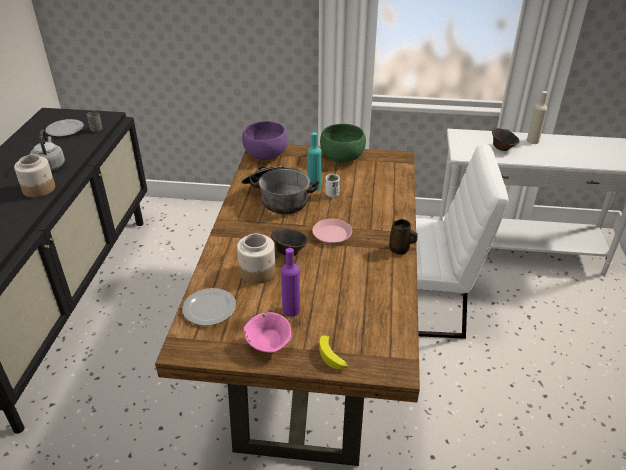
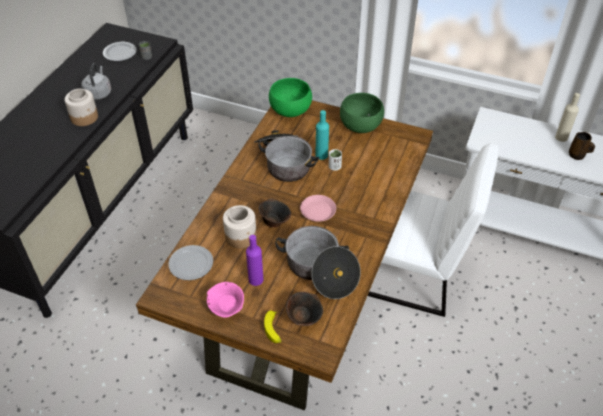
camera: 15 degrees right, 10 degrees up
(266, 154) = (290, 110): purple bowl -> green bowl
(358, 288) = (319, 270): none -> cooking pot
(400, 249) = (372, 239): brown mug -> brown mug (577, 155)
(502, 148) = (525, 141): brown bowl -> brown bowl (304, 318)

